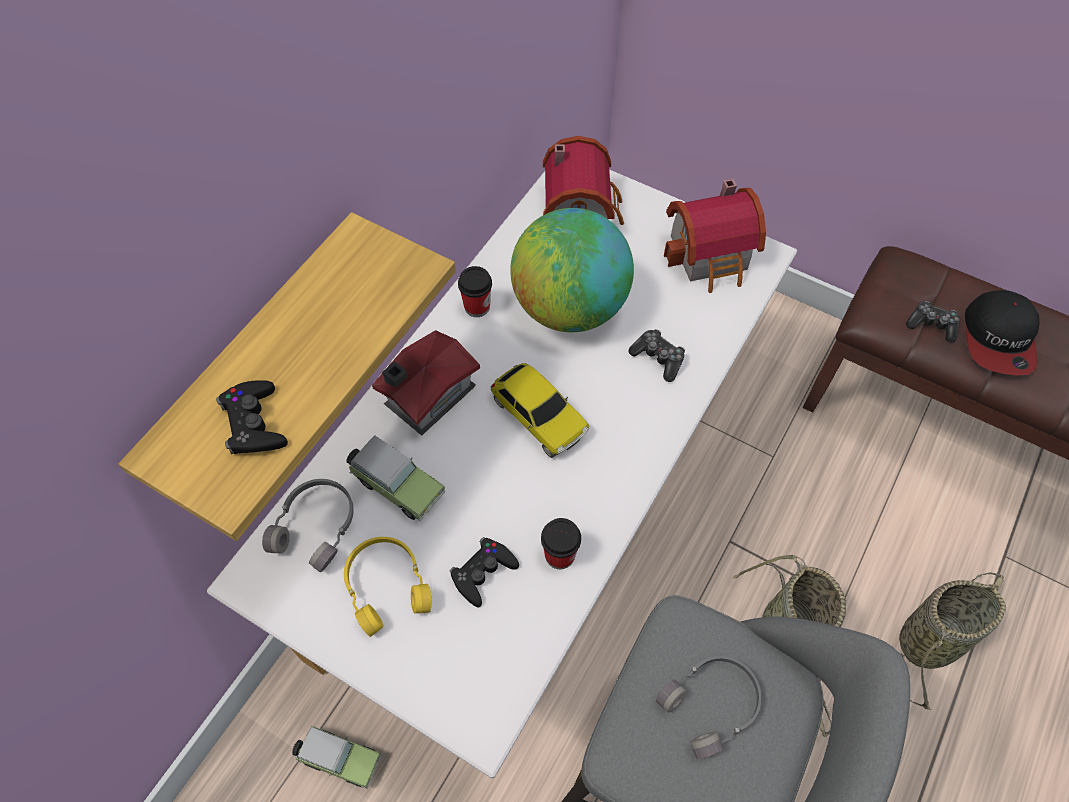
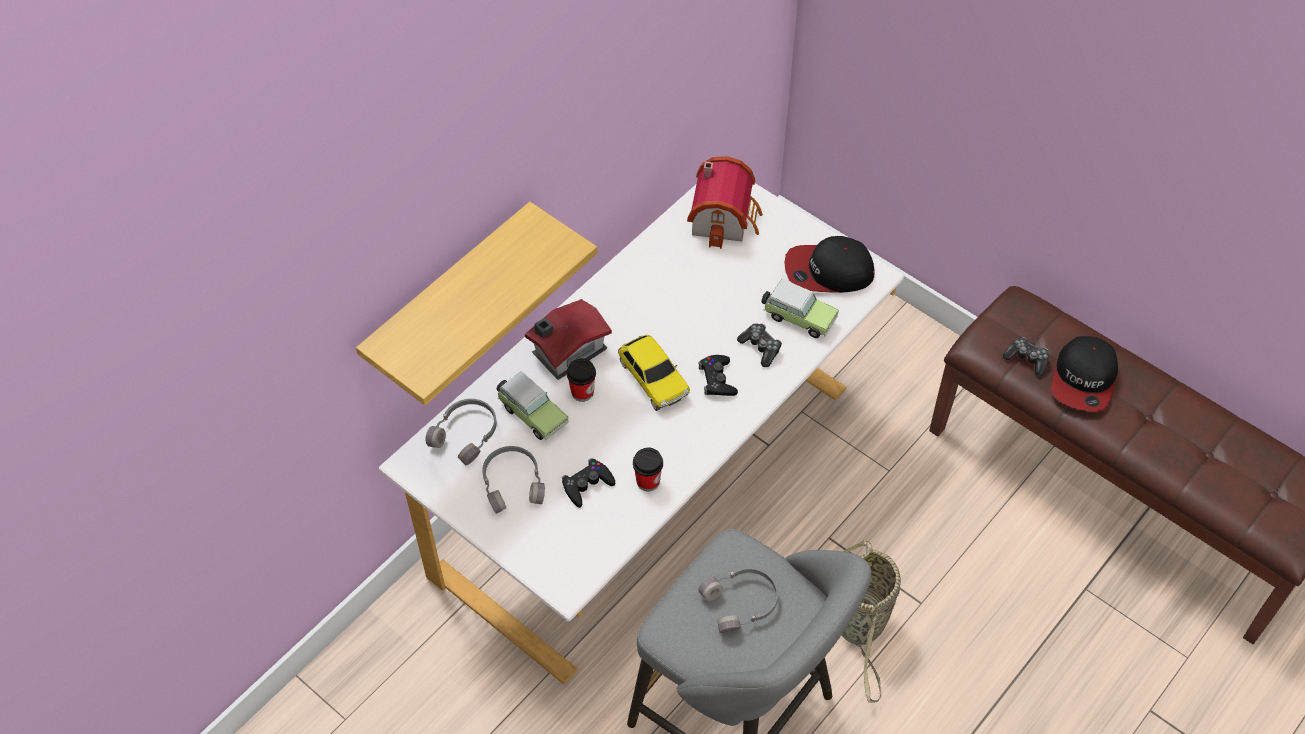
camera: 10 degrees right, 5 degrees down
(254, 423) = (445, 334): black game controller -> black game controller (717, 379)
(339, 758) = (447, 657): toy car -> toy car (797, 317)
(387, 585) = (513, 483): yellow headphones -> grey headphones
(477, 307) = (620, 286): cup -> cup (582, 392)
(569, 307) = (697, 297): globe -> none
(712, 256) = (828, 271): toy house -> cap
(930, 638) = (993, 646): basket -> none

